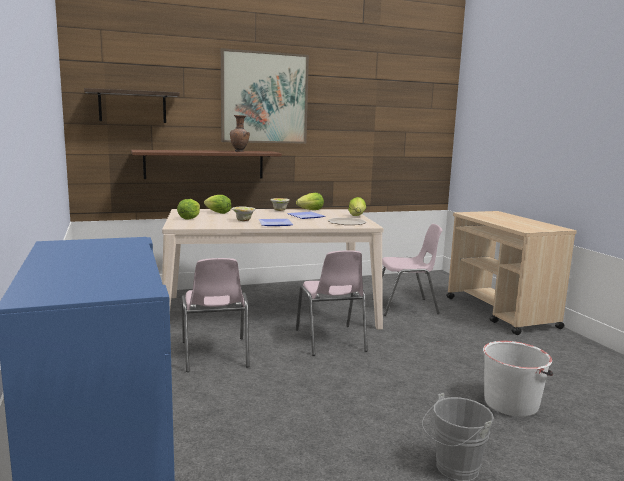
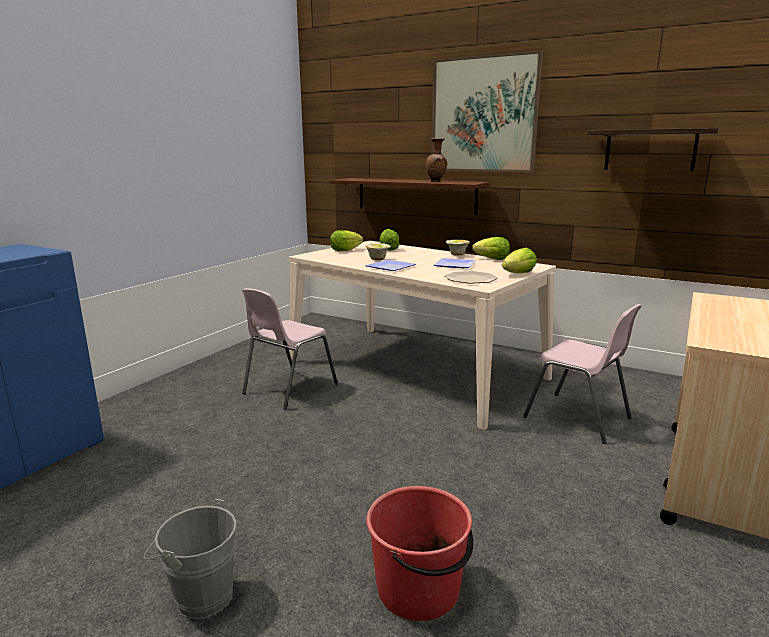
camera: 50 degrees right, 5 degrees up
(132, 106) = (353, 134): shelf -> shelf (650, 150)
(330, 340) = (401, 418): pink chair -> none
(511, 403) = (419, 589): white bucket -> red bucket

